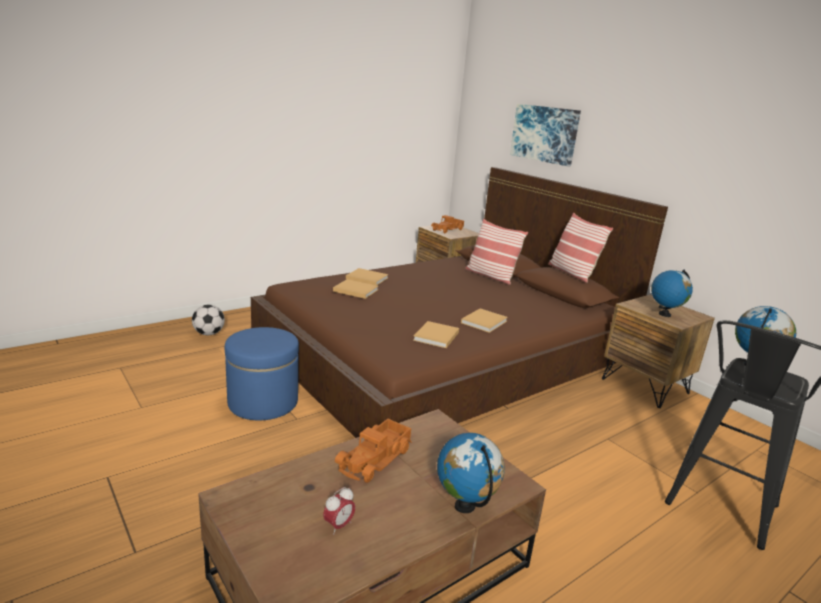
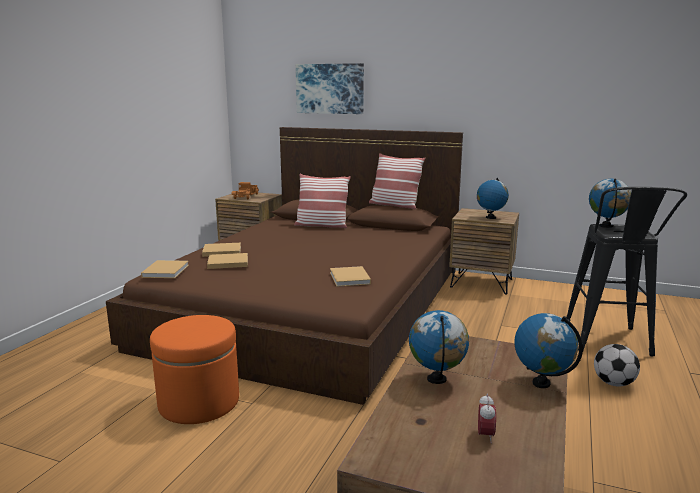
camera: 30 degrees left, 5 degrees down
(209, 334) = (51, 363): football -> football (613, 383)
(263, 402) = (199, 402): blue ottoman -> orange ottoman
(376, 459) = (437, 379): toy truck -> globe
(484, 321) = (369, 258): beige book -> beige book (166, 270)

